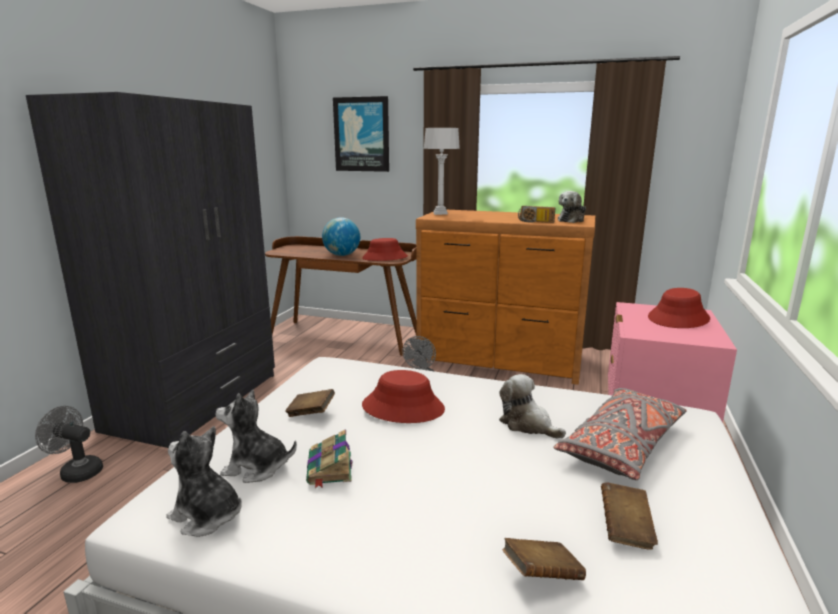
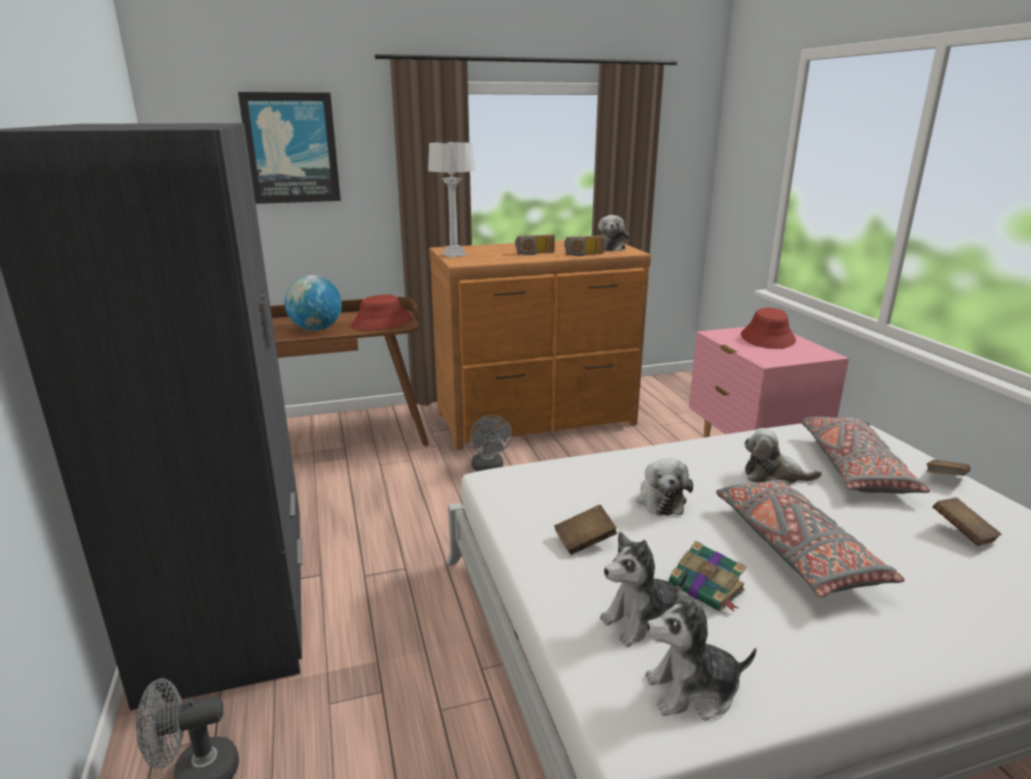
camera: 35 degrees left, 5 degrees up
(403, 407) = (660, 499): red hat -> plush toy
(441, 474) = (795, 549): none -> grey pillow
(499, 218) = (535, 253): none -> radio
(541, 574) = (977, 592): brown book -> brown book (945, 479)

